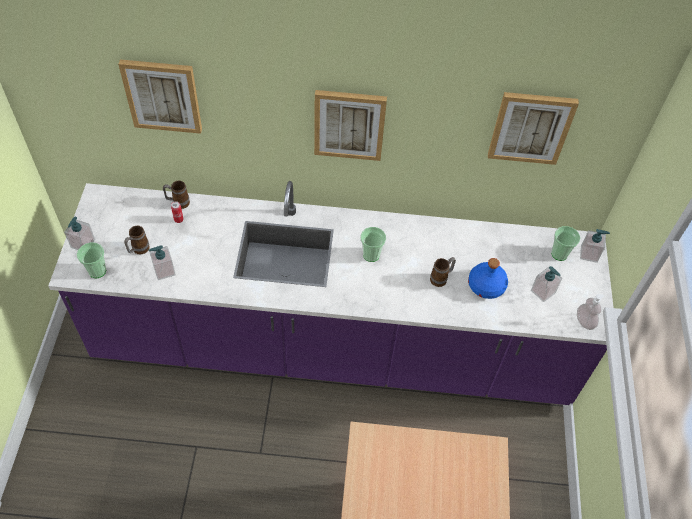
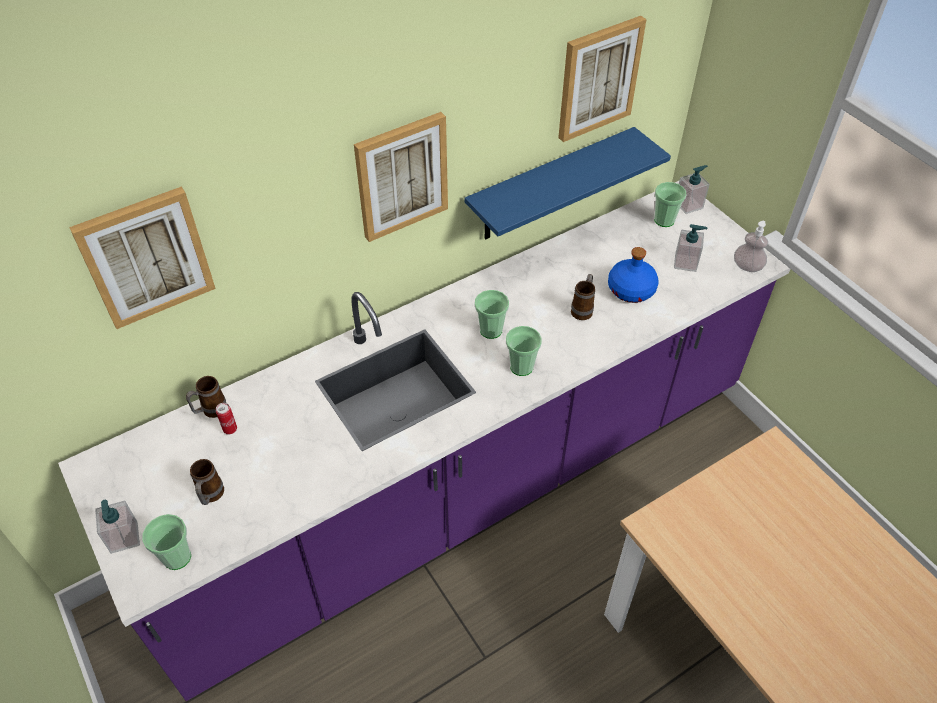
camera: 35 degrees left, 5 degrees down
(164, 271) = (268, 498): soap dispenser -> none
(367, 289) = (521, 367): none -> cup
(476, 183) = (550, 185): none -> blue shelf

